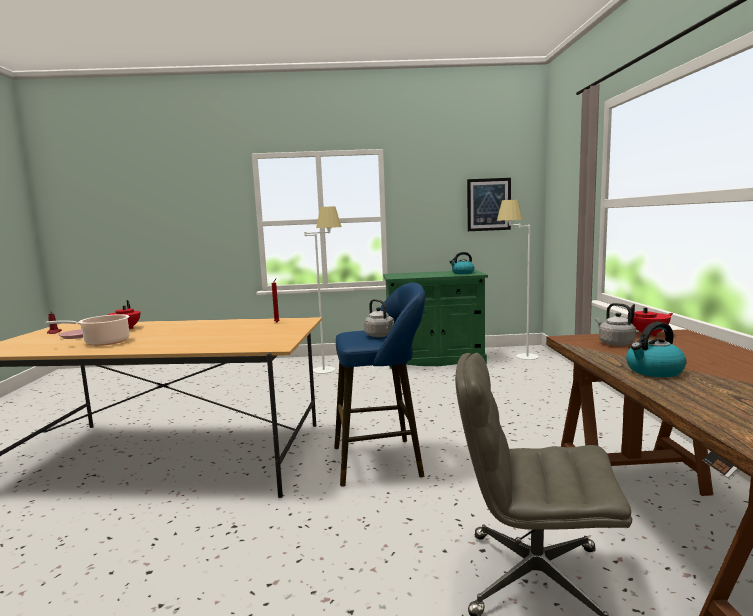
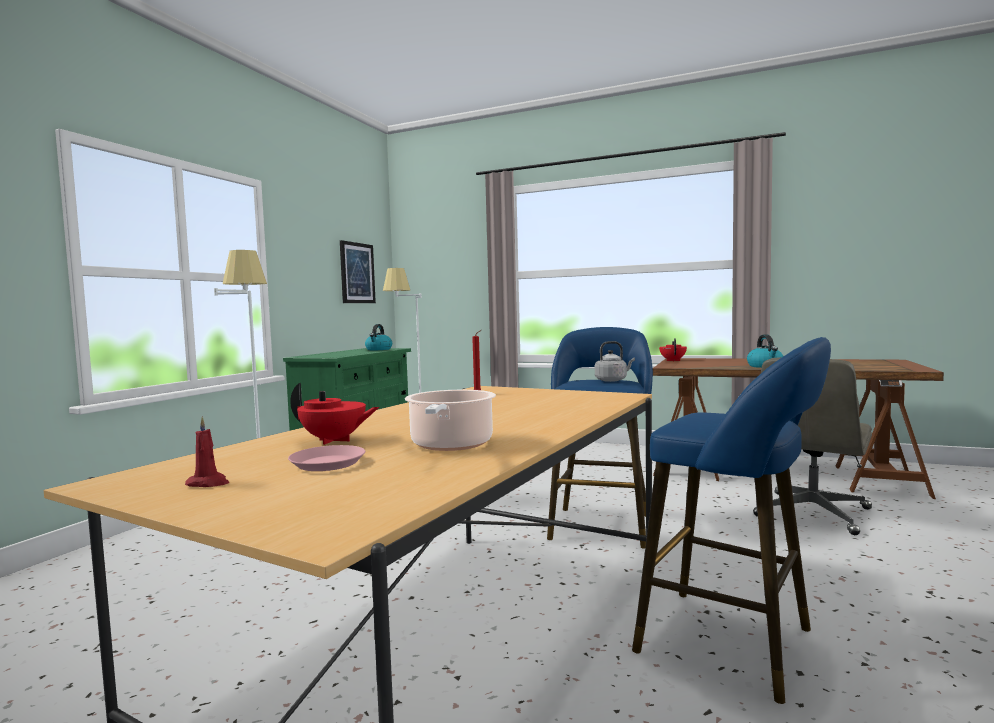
camera: 65 degrees left, 5 degrees down
(187, 542) = (735, 644): none -> blue stool
(614, 343) = (691, 364): grey kettle -> none

